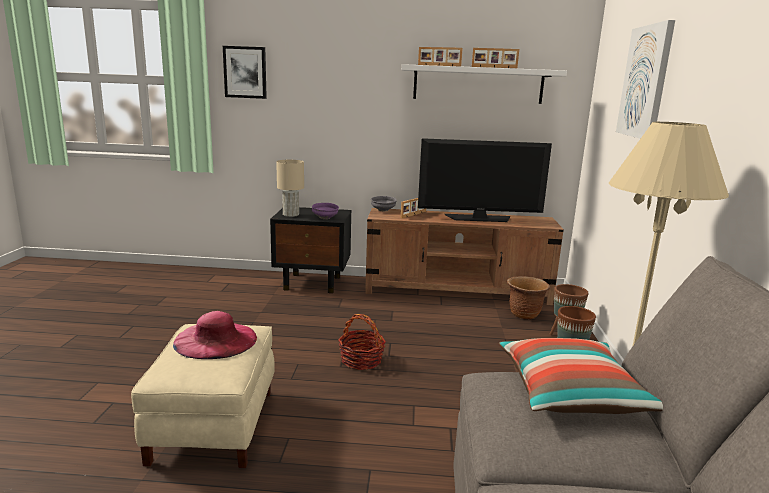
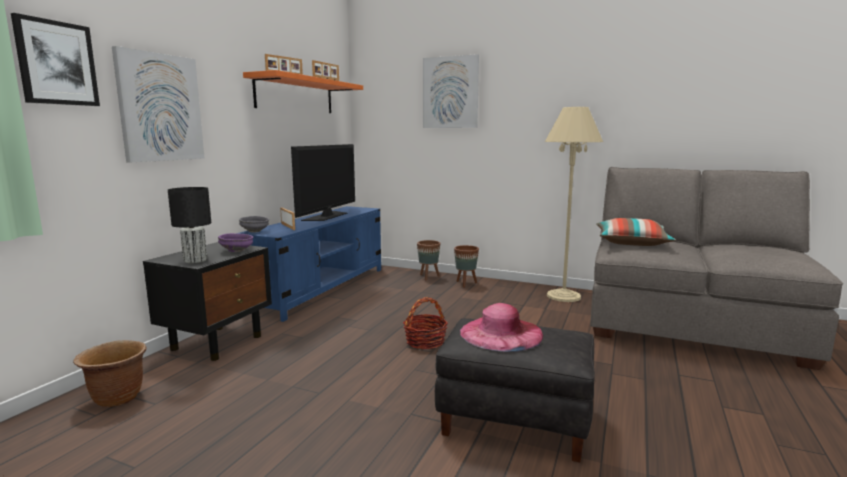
camera: 70 degrees left, 5 degrees down
(214, 426) = (515, 419): beige ottoman -> black ottoman
(290, 214) = (194, 260): beige table lamp -> black table lamp
(313, 99) = (160, 108): none -> picture
(457, 290) = (322, 289): brown tv stand -> blue tv stand
(478, 84) = (295, 95): white shelf -> orange shelf
(524, 314) = (388, 279): brown planter -> brown planter (117, 398)

